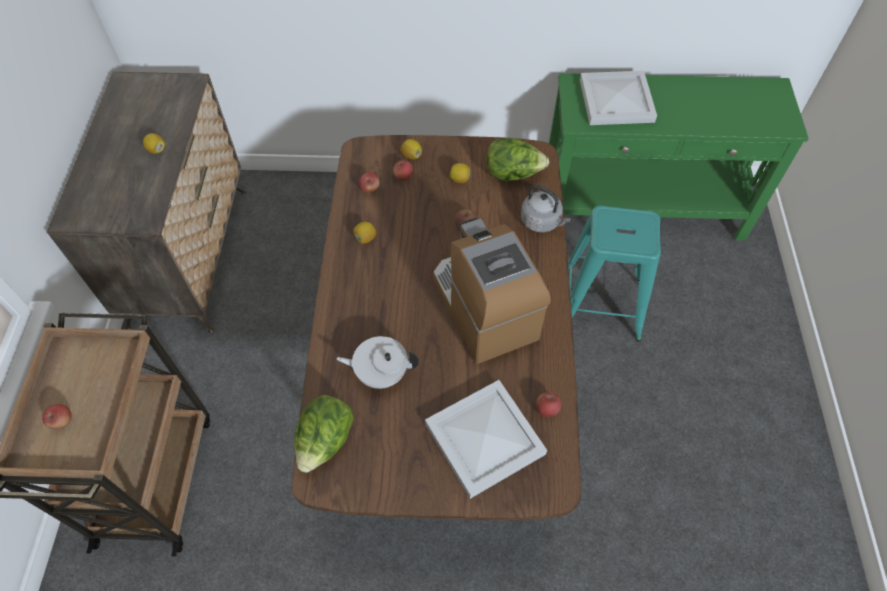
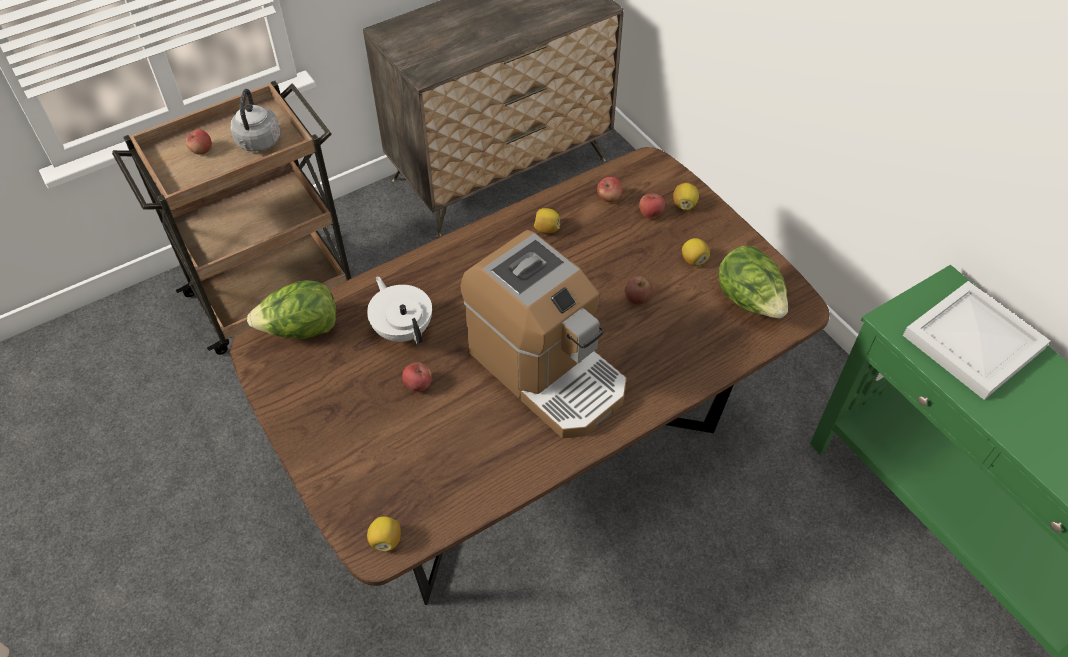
camera: 55 degrees right, 5 degrees down
(156, 150) = (504, 33): lemon -> lemon (385, 540)
(484, 308) = (547, 370): coffee machine -> coffee machine turned 105 degrees clockwise
(485, 437) = (393, 454): white tray -> none
(542, 221) = (708, 362): grey kettle -> grey kettle (258, 143)
(547, 409) = (466, 493): apple -> apple (418, 385)
(600, 305) = (767, 558): turquoise stool -> none

